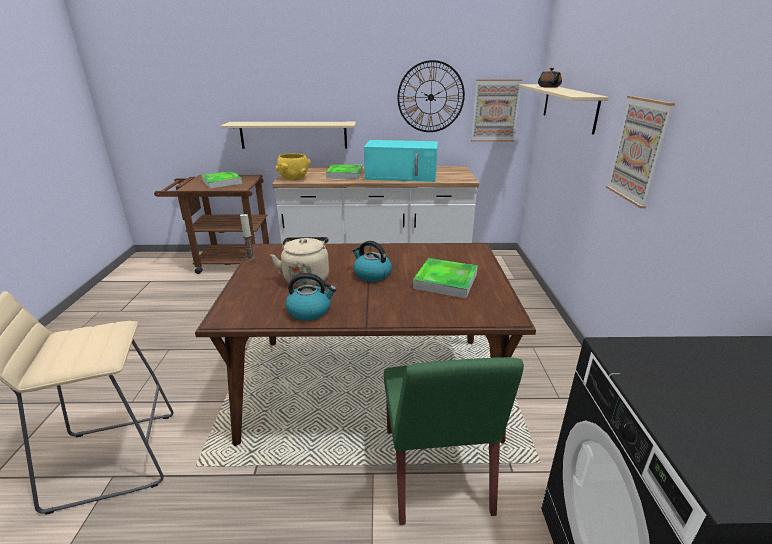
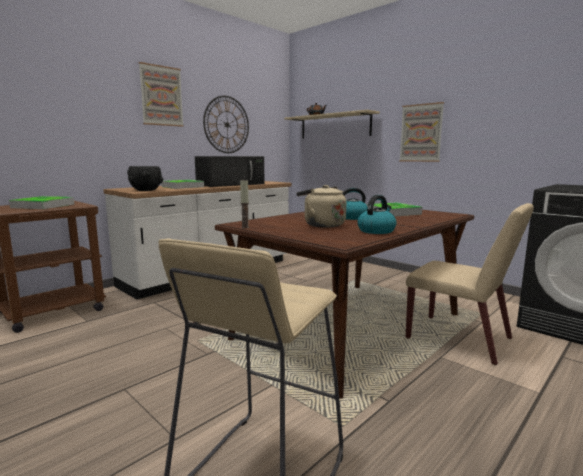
camera: 45 degrees left, 15 degrees down
(293, 135) = (110, 155): beige shelf -> none
(294, 179) = (146, 191): yellow bowl -> black bowl
(402, 176) = (231, 184): turquoise microwave -> black microwave
(436, 471) = (460, 339): green chair -> beige chair
(495, 111) = (267, 137): picture -> picture (161, 96)

